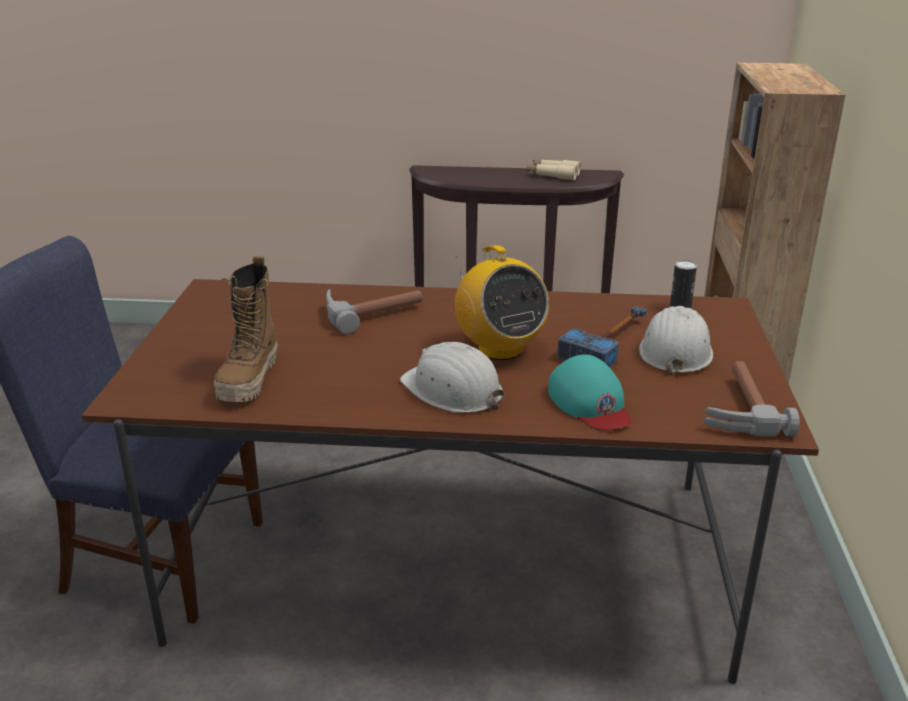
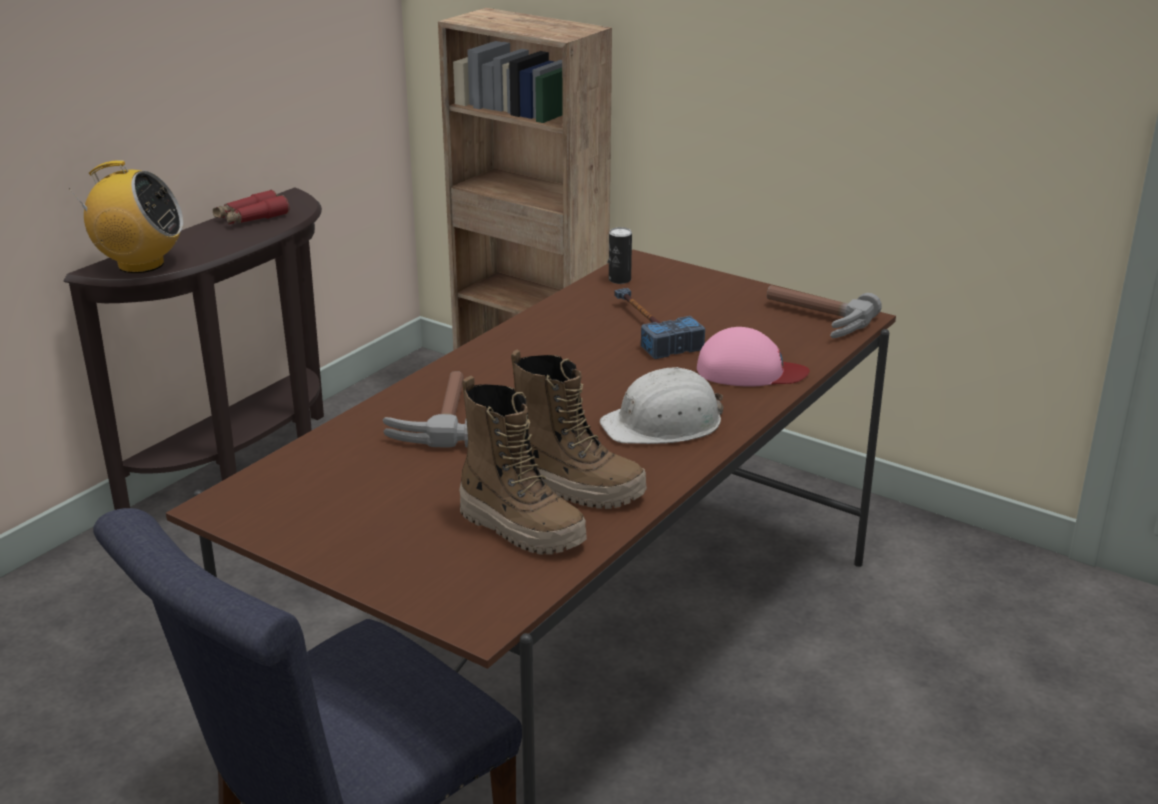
camera: 60 degrees left, 0 degrees up
(319, 384) = (576, 489): none -> boot
(499, 349) = (605, 379): radio -> radio (140, 264)
(553, 175) = (251, 218): beige binoculars -> red binoculars
(590, 403) = (749, 371): turquoise cap -> pink cap
(675, 351) = (696, 309): white hard hat -> none

